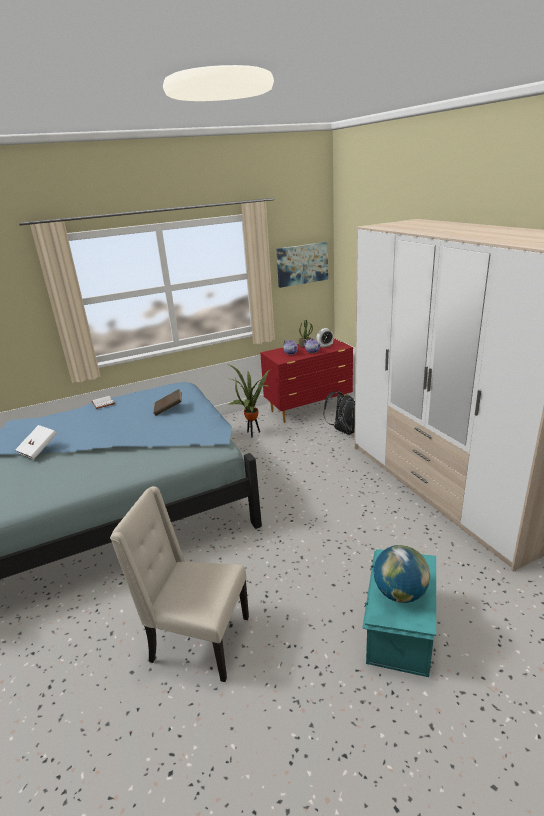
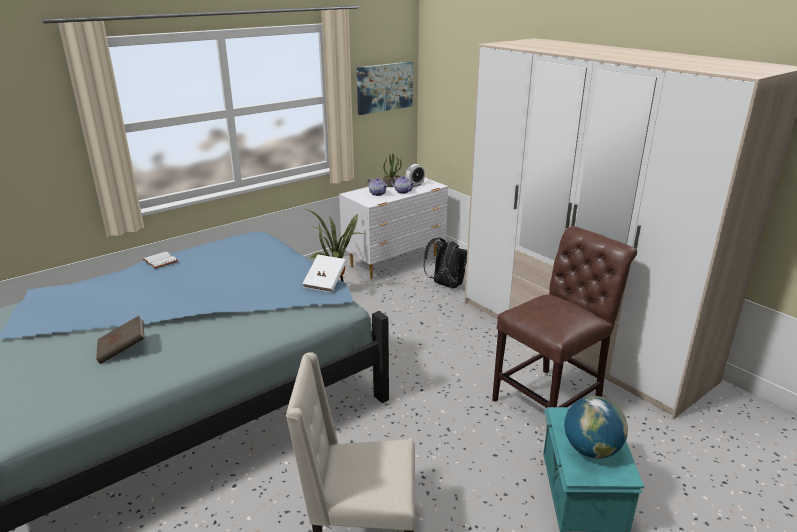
camera: 15 degrees left, 0 degrees up
(39, 449) = (98, 324): white book -> white book (325, 282)
(169, 409) = (255, 265): brown book -> brown book (123, 350)
(309, 409) = (395, 261): red dresser -> white dresser
(401, 540) = (551, 399): none -> brown chair

